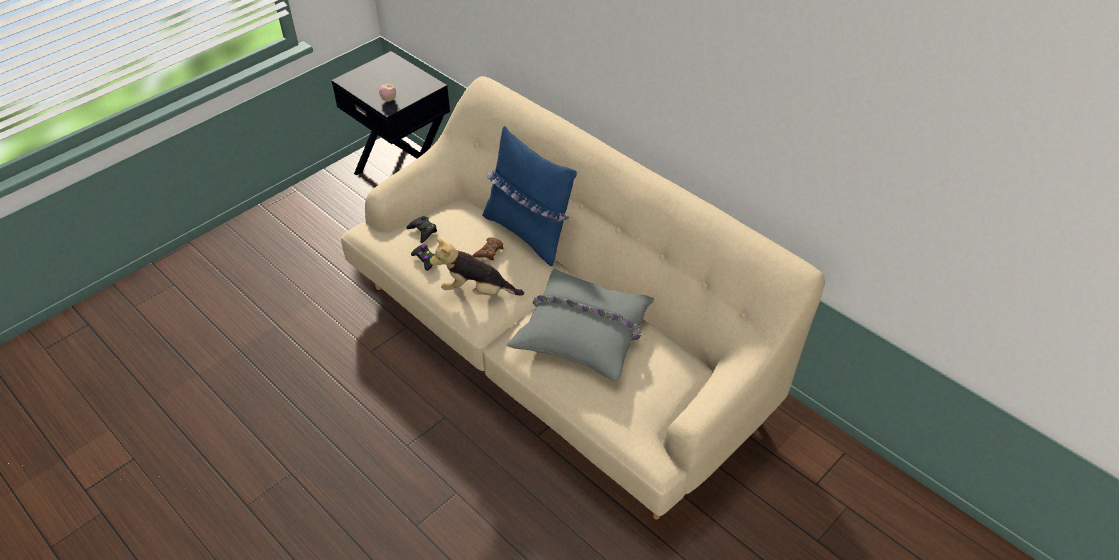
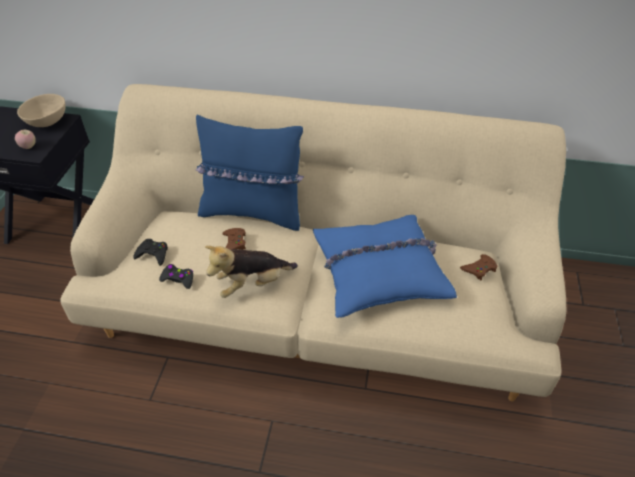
camera: 35 degrees left, 0 degrees up
(419, 82) = (48, 121): none -> beige bowl
(583, 332) = (379, 272): grey pillow -> blue pillow
(672, 374) = (479, 269): none -> brown game controller

